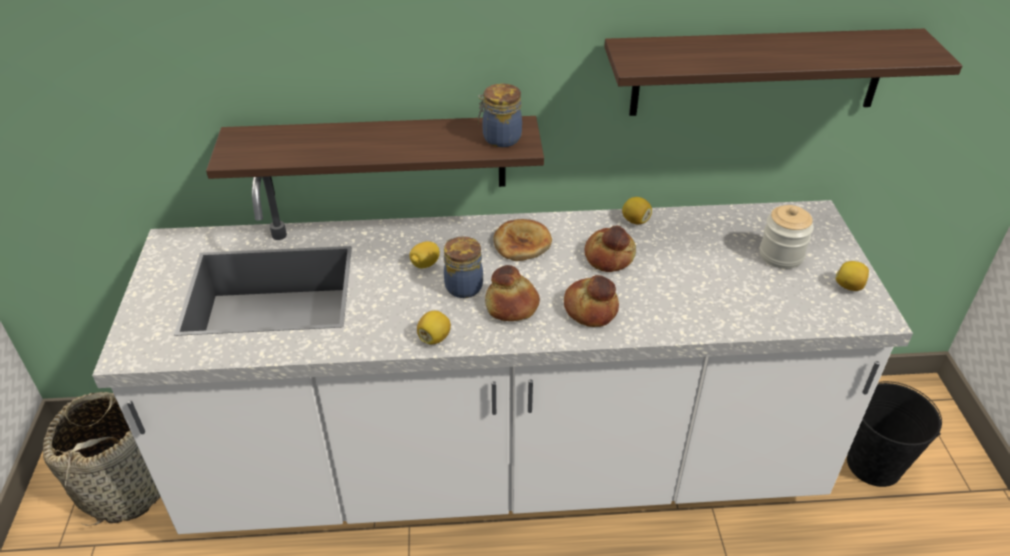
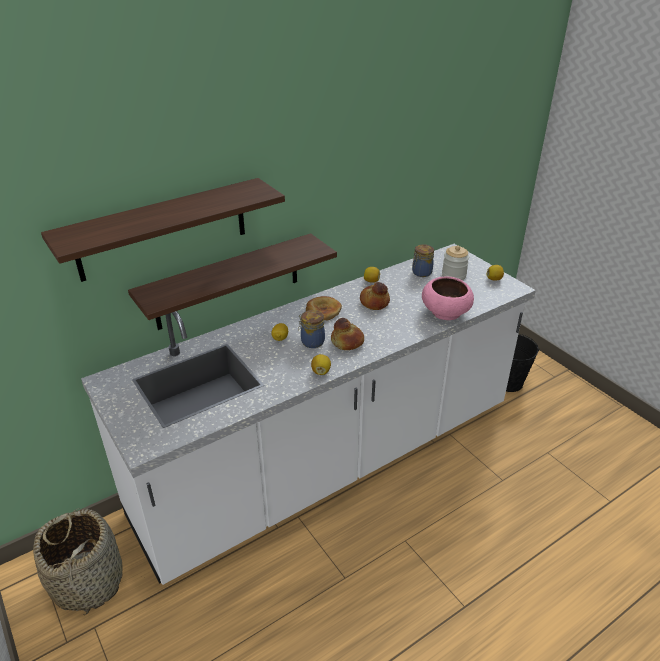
camera: 30 degrees left, 5 degrees down
(500, 138) = (304, 249): jar -> jar (421, 273)
(591, 309) = (388, 329): bread -> none
(711, 314) = (446, 312): none -> pink bowl
(758, 72) = (414, 181): shelf -> shelf (163, 229)

